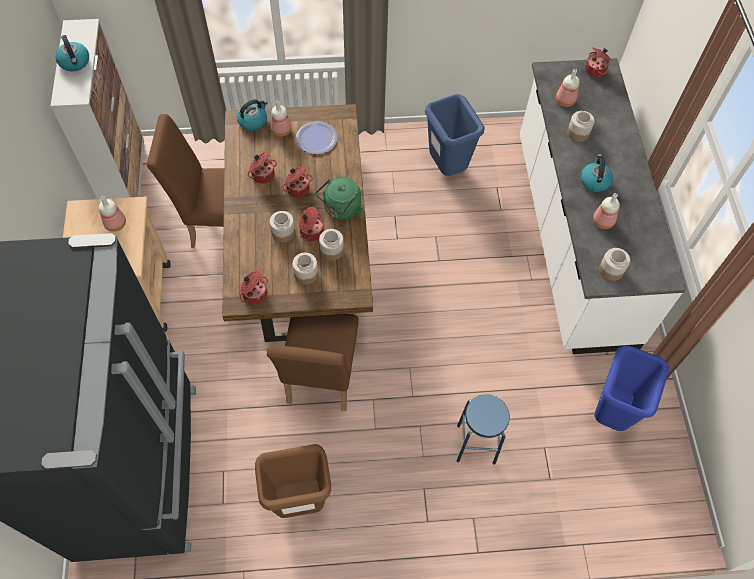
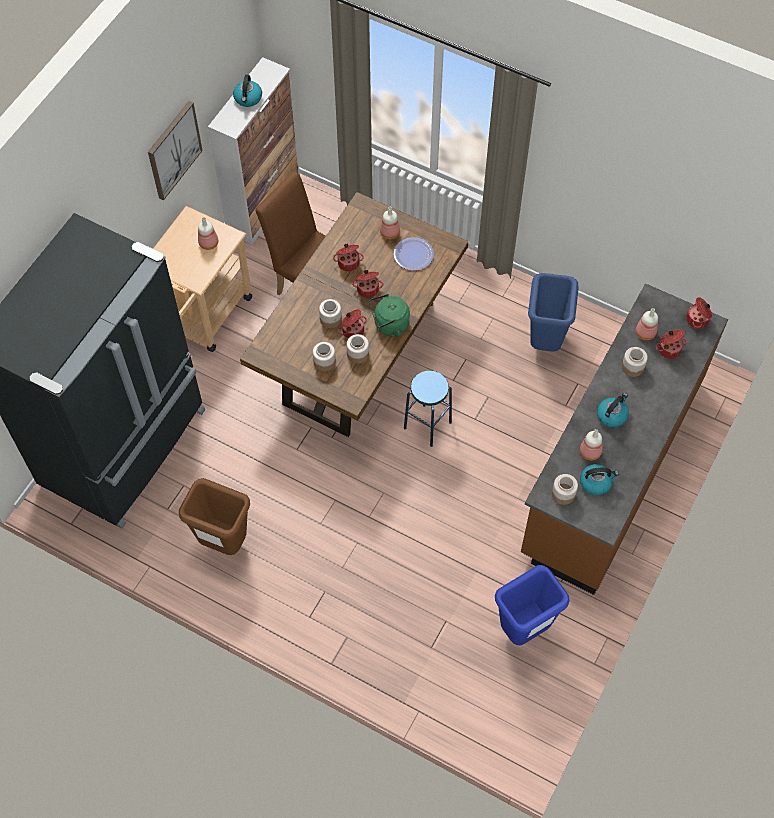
camera: 35 degrees right, 0 degrees up
(31, 140) = (173, 150): none -> picture
(253, 121) = (372, 212): kettle -> kettle (596, 482)
(254, 294) = (275, 355): cooking pot -> cooking pot (669, 349)
(320, 380) = (304, 460): brown chair -> none
(476, 444) = (392, 584): blue stool -> blue stool (427, 425)
(572, 239) = (610, 467): white counter -> brown counter

